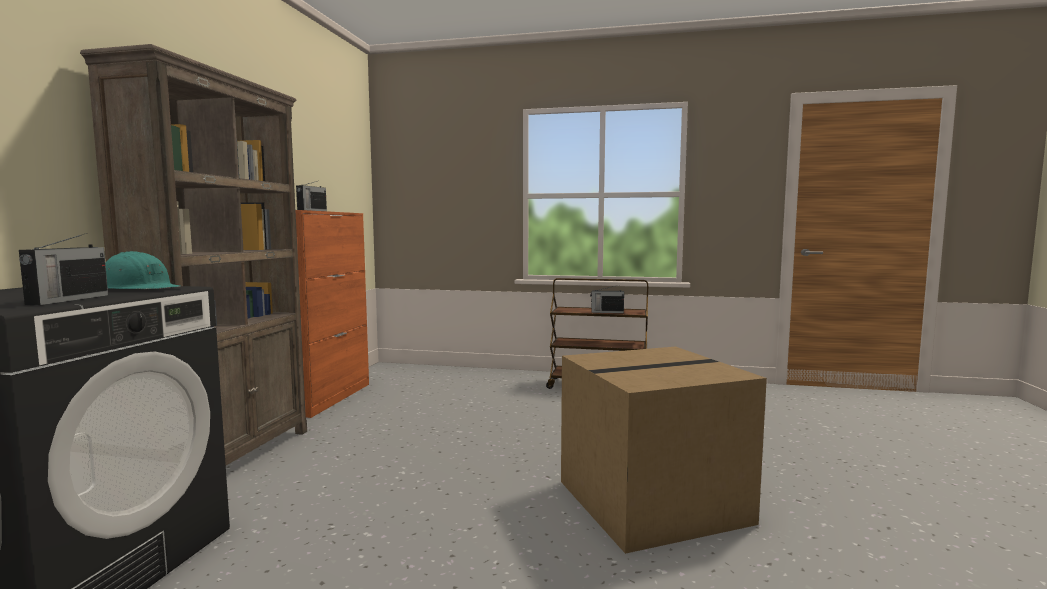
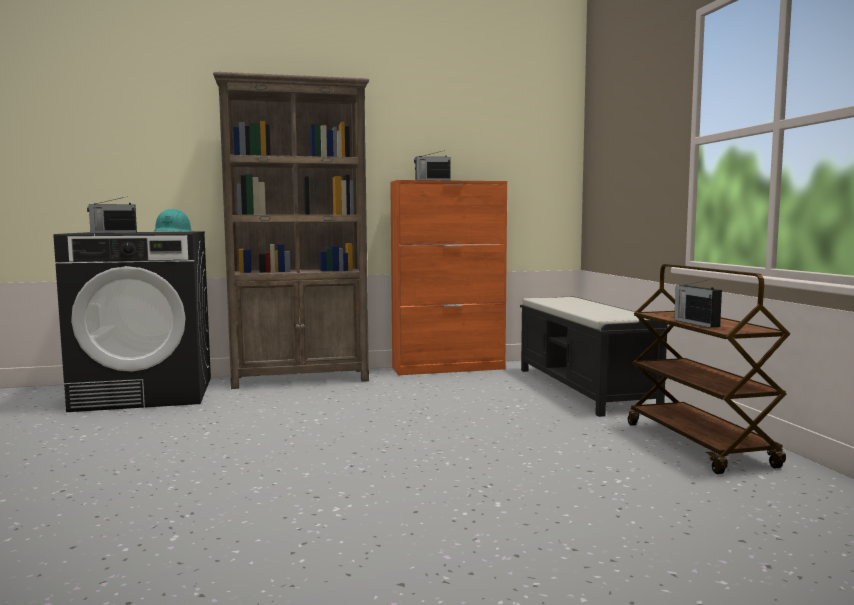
camera: 65 degrees right, 0 degrees up
(460, 379) = (584, 389): none -> black bench
(652, 500) = (329, 518): cardboard box -> none

